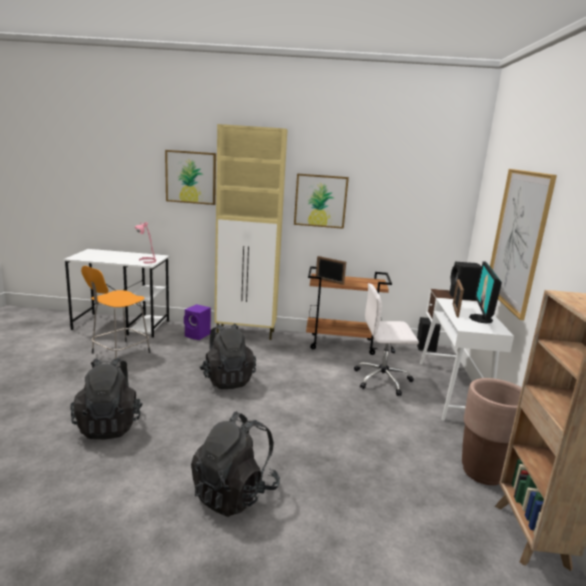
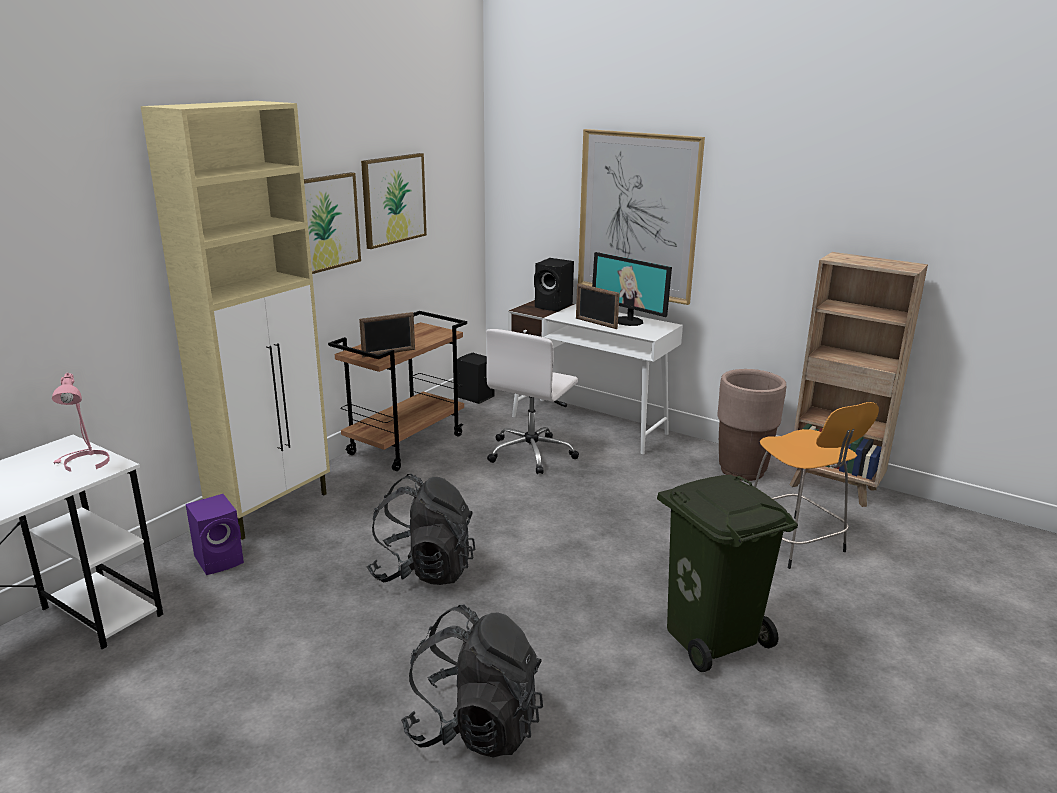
camera: 60 degrees left, 5 degrees up
(119, 353) = (189, 673): orange stool -> orange stool (795, 543)
(191, 177) = (84, 238): picture -> picture (393, 199)
(234, 494) = (712, 636): black backpack -> green trash can

